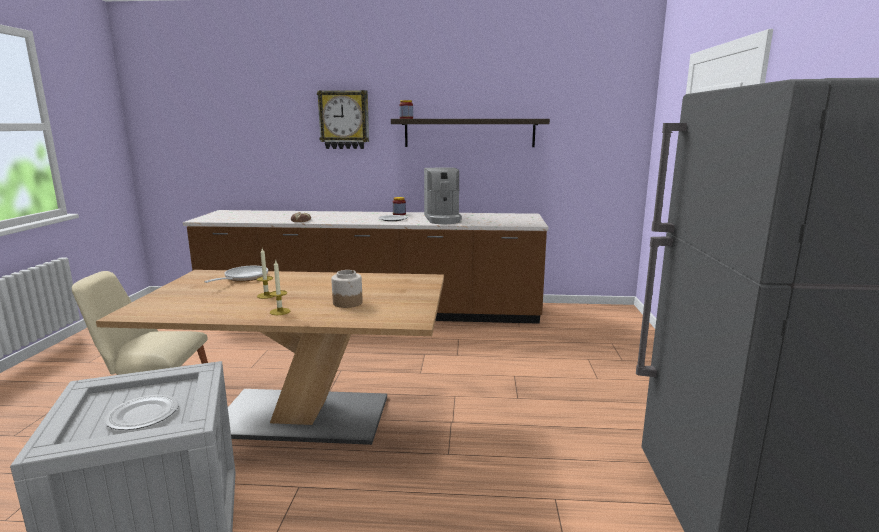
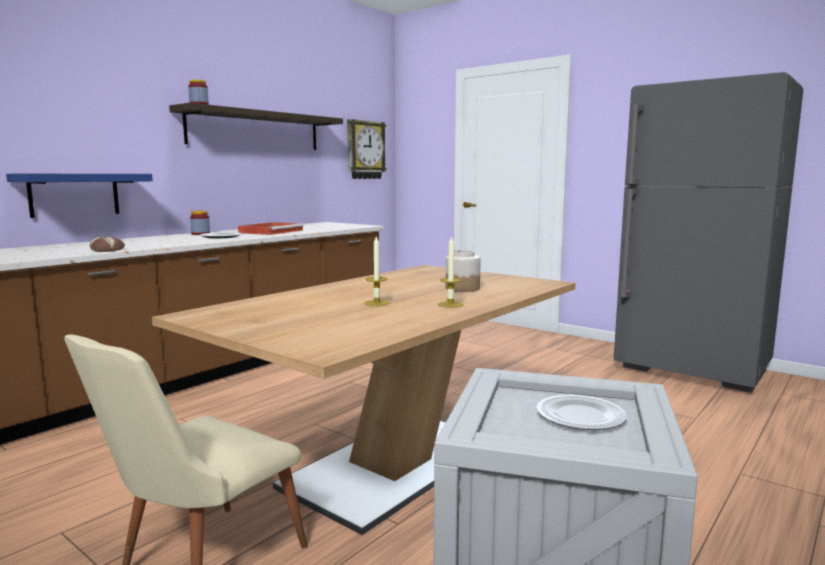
camera: 55 degrees left, 5 degrees down
(243, 278) = (273, 304): frying pan -> none
(329, 181) = (74, 194): none -> blue shelf
(344, 120) = (95, 99): wall clock -> wall clock (365, 150)
(443, 219) = (272, 231): coffee machine -> red tray

